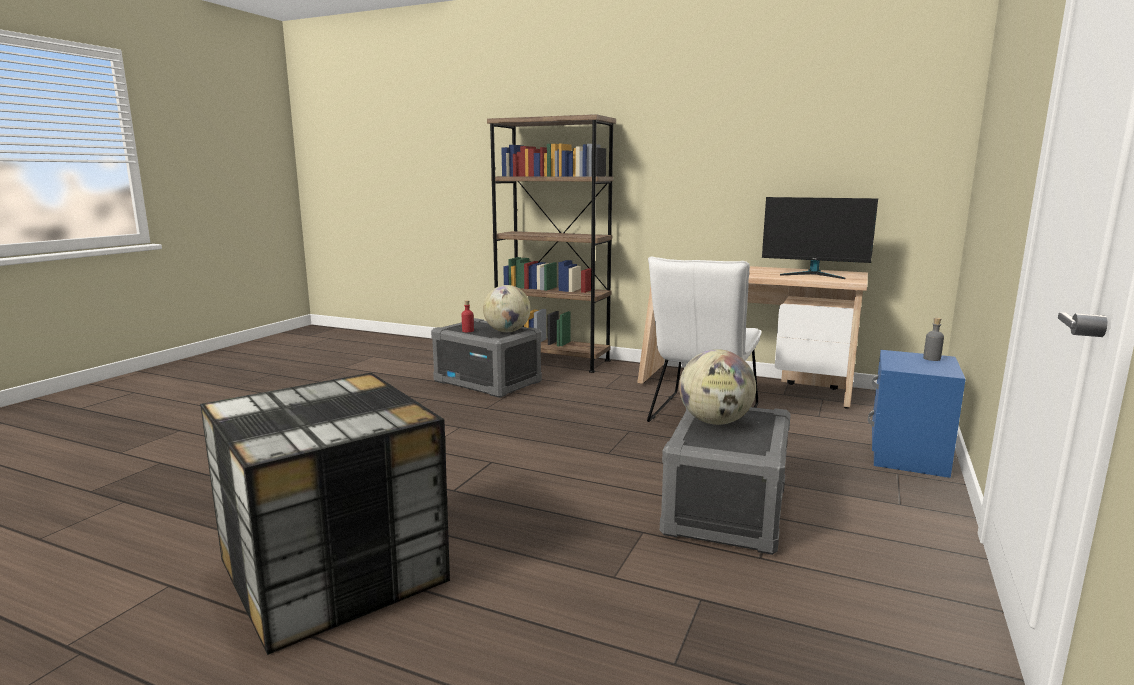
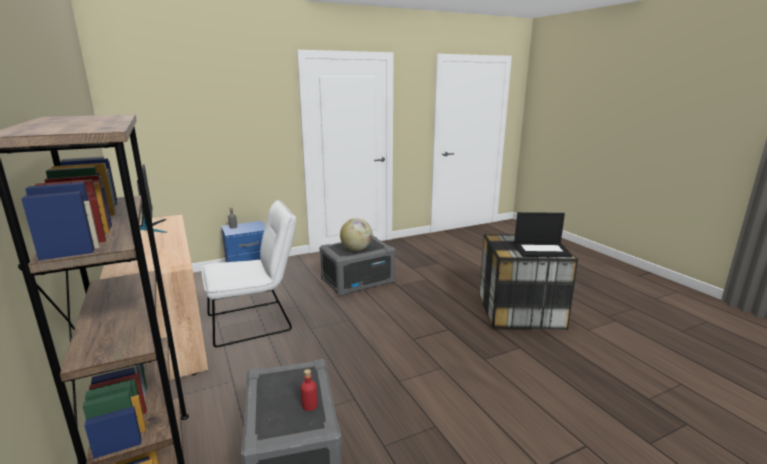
camera: 140 degrees left, 5 degrees up
(281, 403) = (542, 250): none -> laptop
(507, 331) = (282, 379): globe -> none

